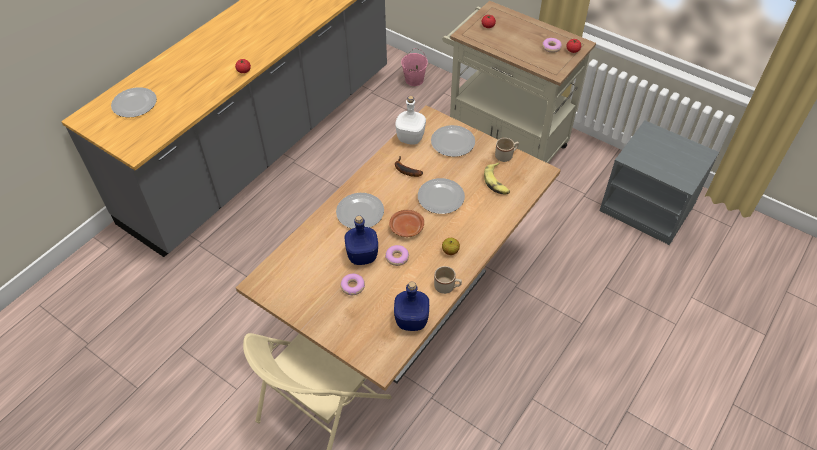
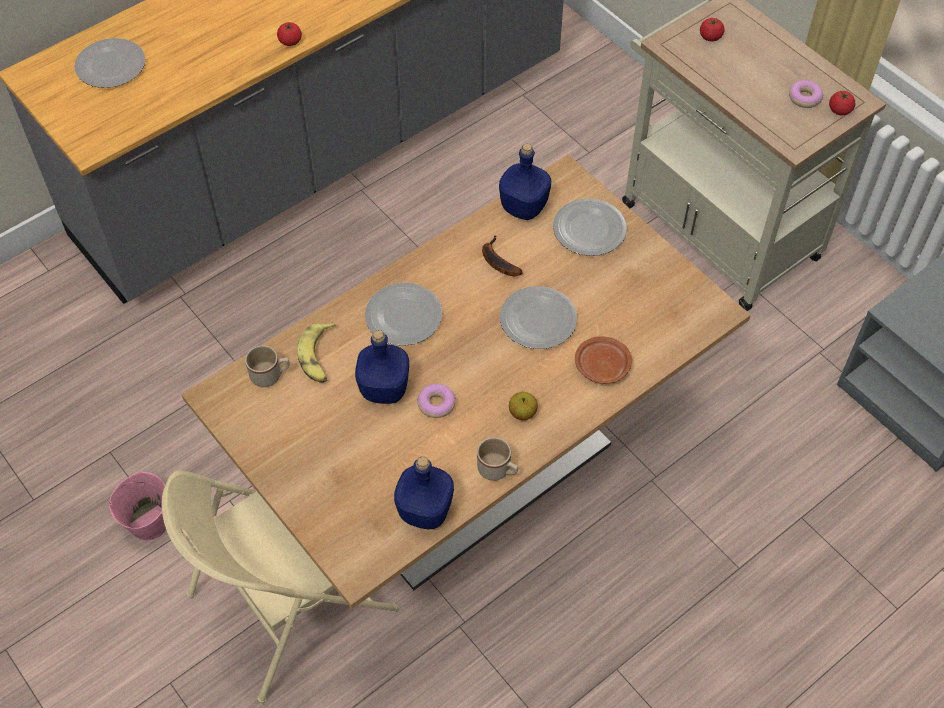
camera: 15 degrees right, 5 degrees up
(352, 286) = (354, 435): donut -> none
(406, 227) = (466, 358): brown plate -> brown plate (601, 366)
(411, 138) = (524, 207): white bottle -> blue bottle
(414, 80) = (600, 86): pink bucket -> pink bucket (149, 522)
(497, 182) = (637, 314): banana -> banana (318, 357)
(506, 156) = (668, 271): beige mug -> beige mug (270, 375)

